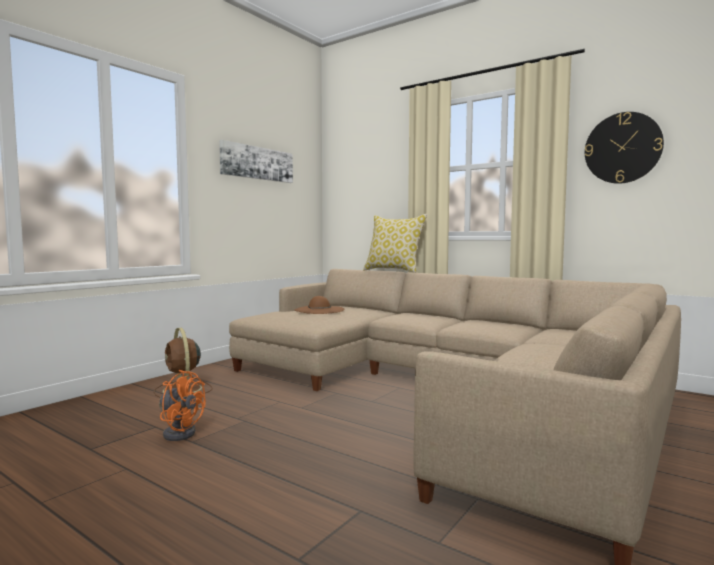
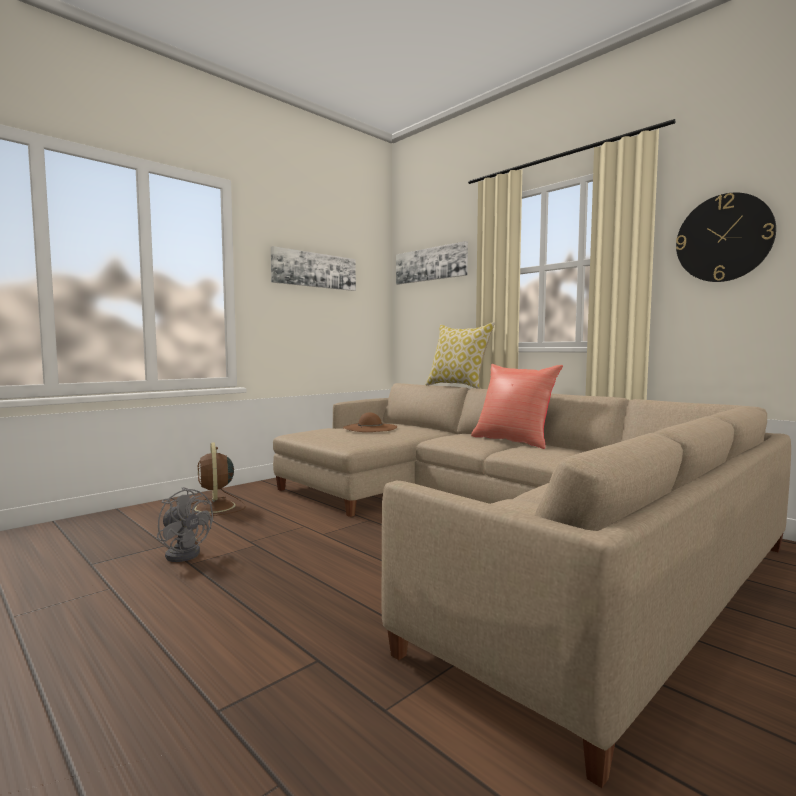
camera: 10 degrees right, 0 degrees up
(179, 432) = (185, 553): orange fan -> grey fan
(361, 160) = (431, 264): none -> picture
(453, 318) = (513, 441): none -> red pillow

